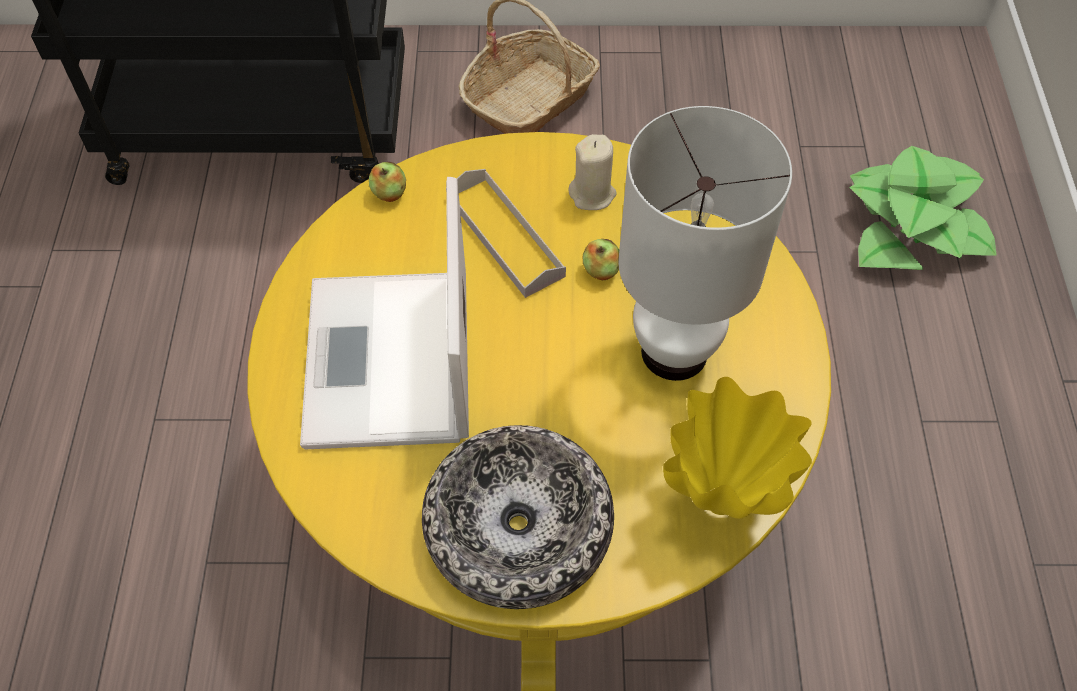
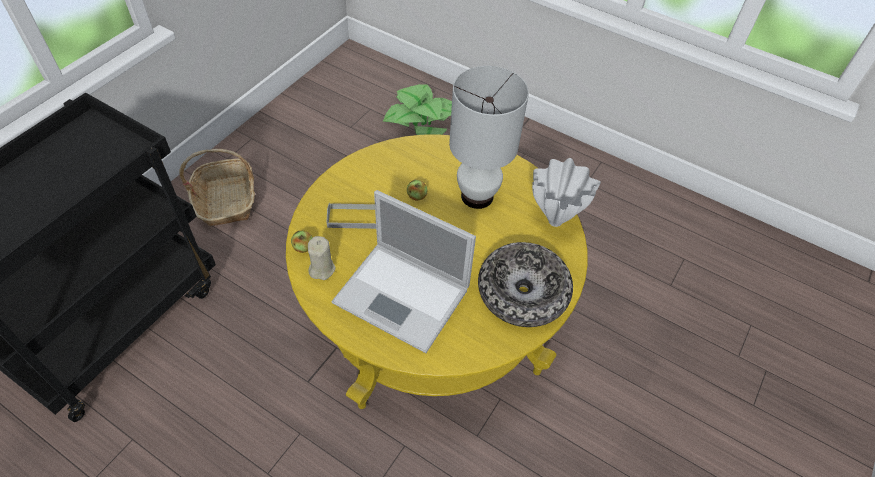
camera: 60 degrees left, 5 degrees down
(592, 194) = (373, 177): beige candle -> beige candle (322, 269)
(723, 500) = (555, 220): yellow vase -> white vase

